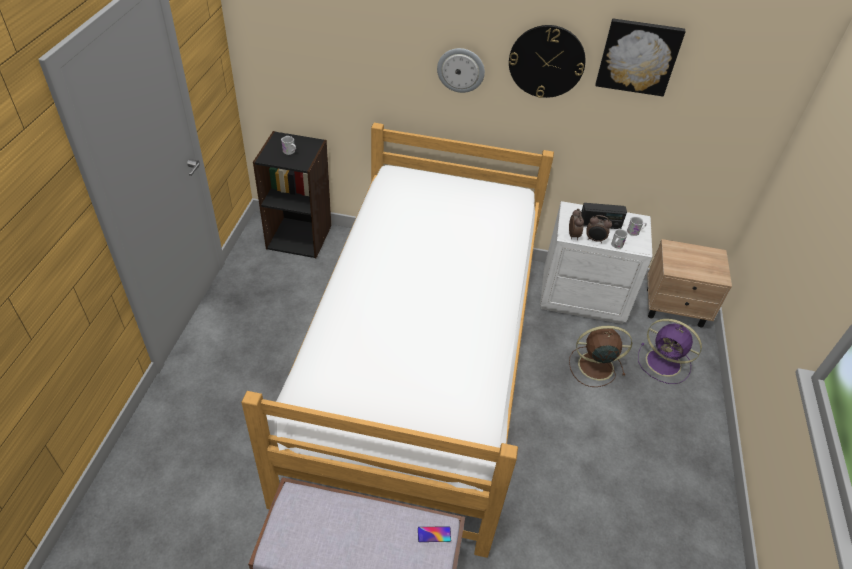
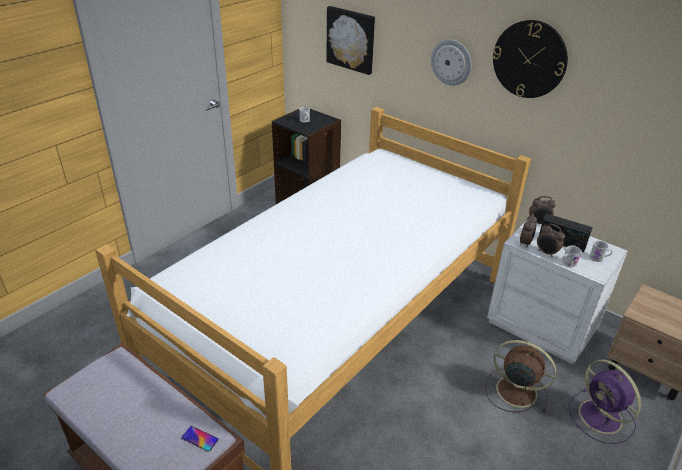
camera: 30 degrees right, 10 degrees down
(571, 209) = (538, 223): none -> alarm clock
(638, 56) = (623, 60): picture -> picture (351, 39)

